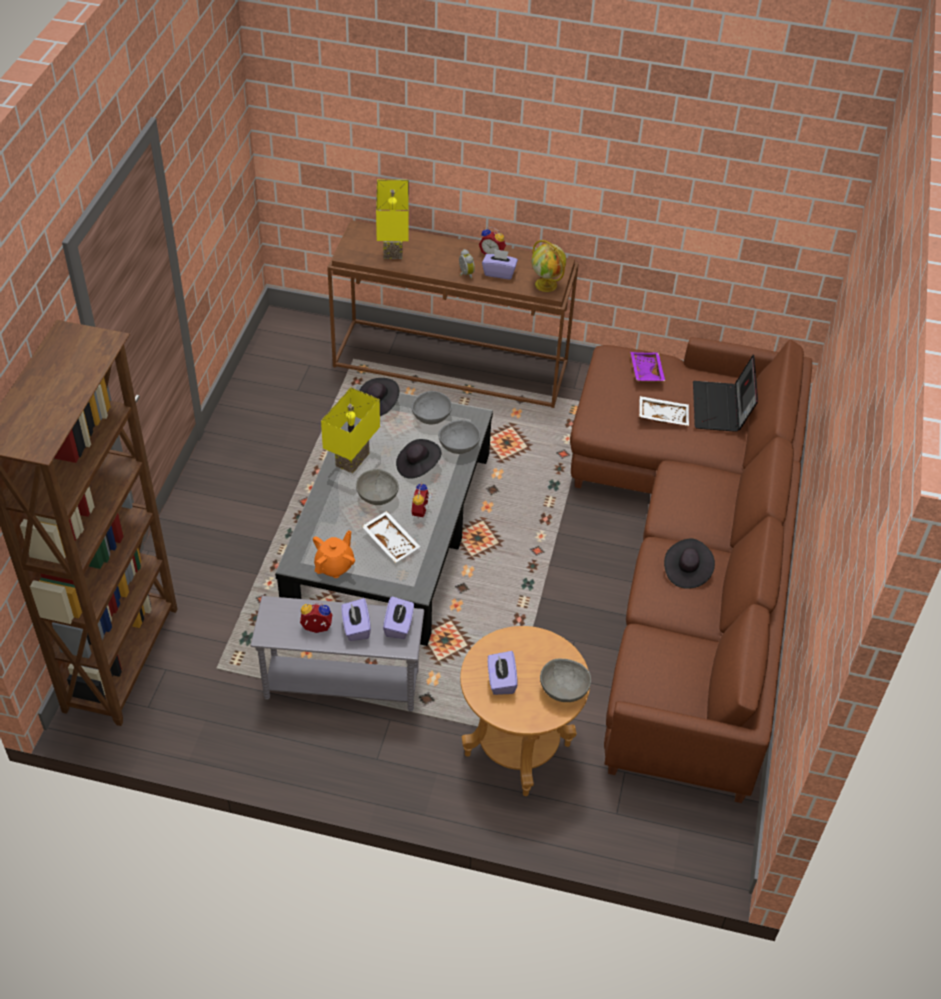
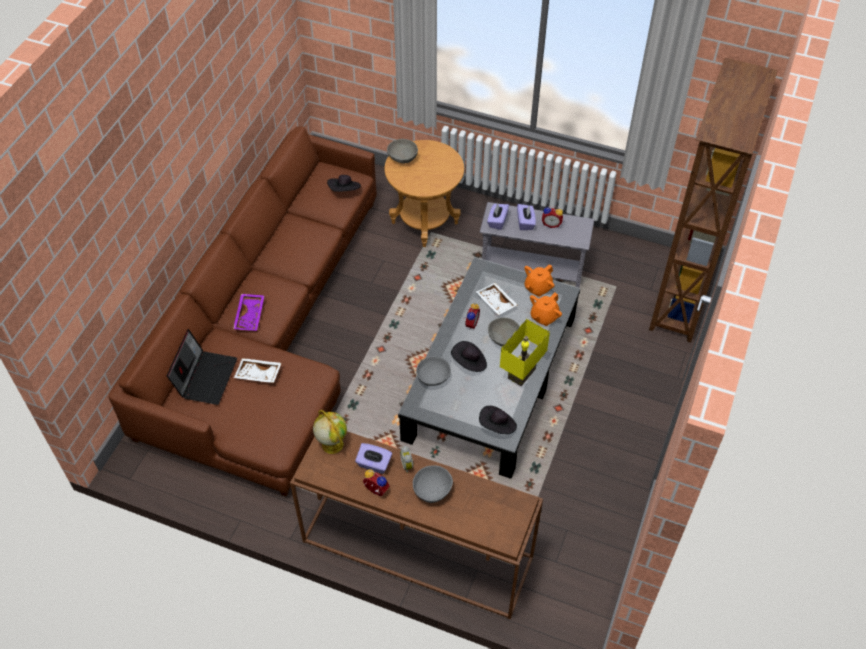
camera: 170 degrees left, 5 degrees up
(325, 528) = (544, 317): none -> orange teapot
(391, 249) = (477, 507): yellow table lamp -> none
(431, 418) = (452, 408): grey bowl -> grey bowl (432, 490)
(501, 681) = (439, 166): purple tissue box -> none
(645, 371) = (255, 421): purple tray -> purple tray (250, 316)
(686, 571) = (292, 247): black hat -> black hat (344, 190)

